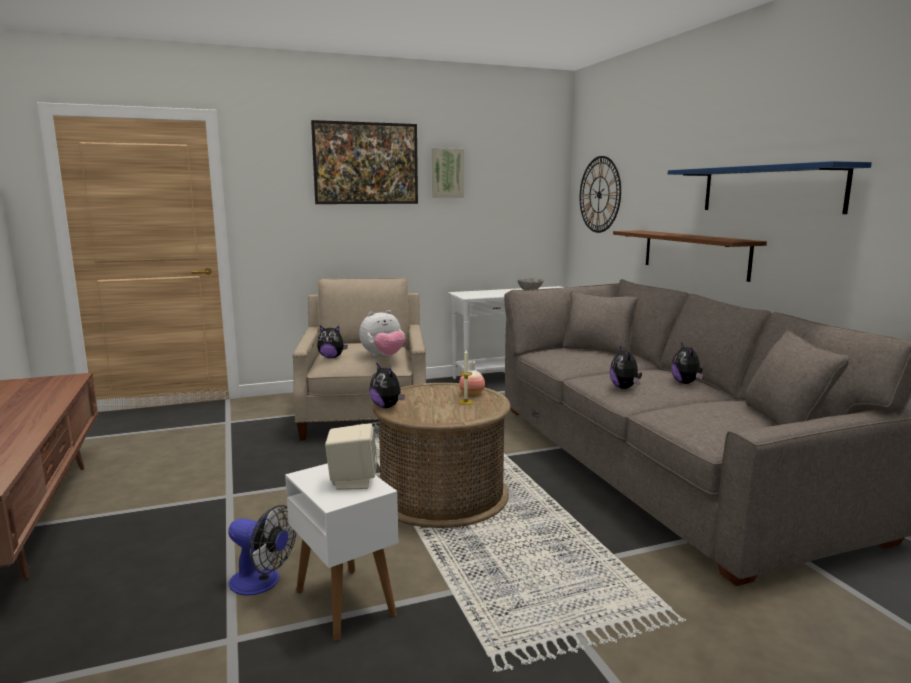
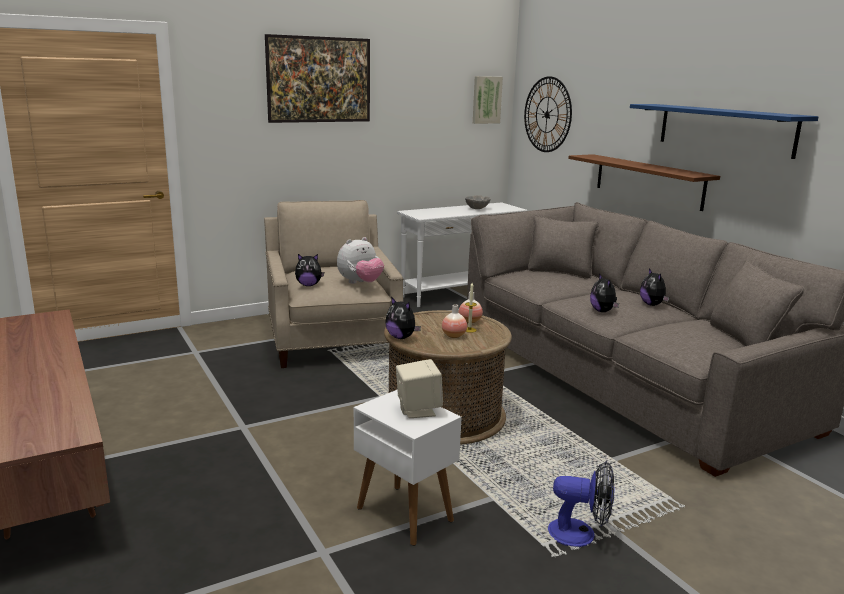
camera: 10 degrees left, 5 degrees up
(262, 583) = (322, 503): fan -> fan (580, 534)
(445, 407) = (454, 336): none -> vase
(447, 173) = (398, 89): picture -> picture (486, 100)

